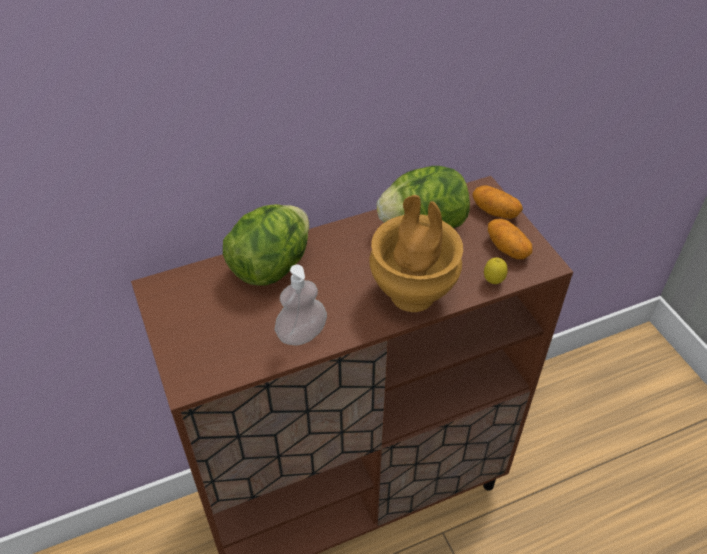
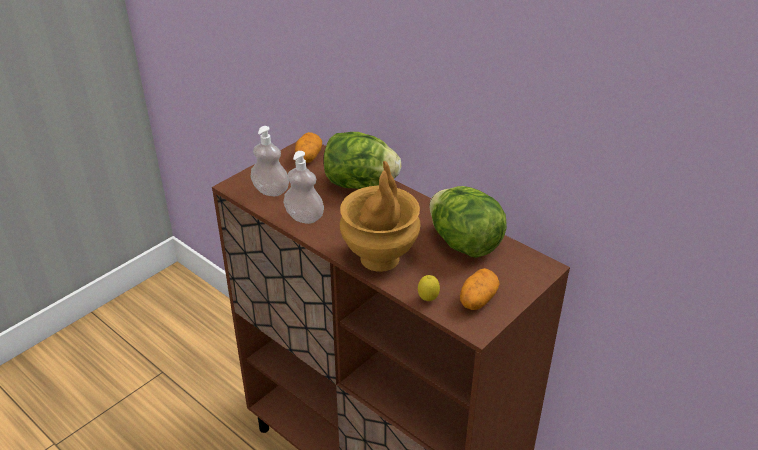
camera: 65 degrees right, 10 degrees down
(226, 350) = (271, 191): none -> soap dispenser
(495, 211) = (520, 281): potato -> potato (308, 157)

